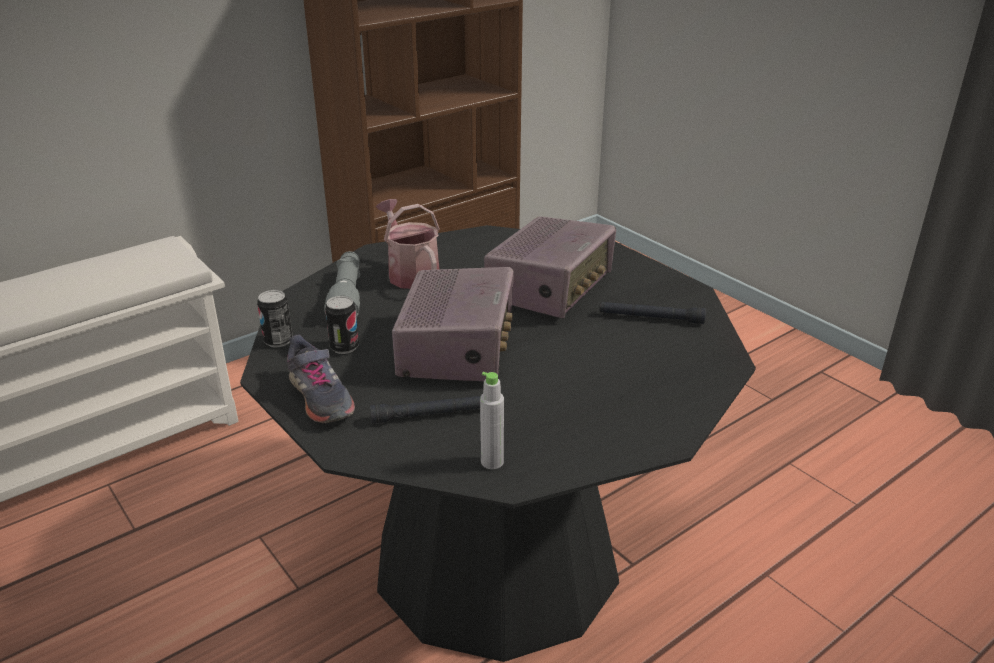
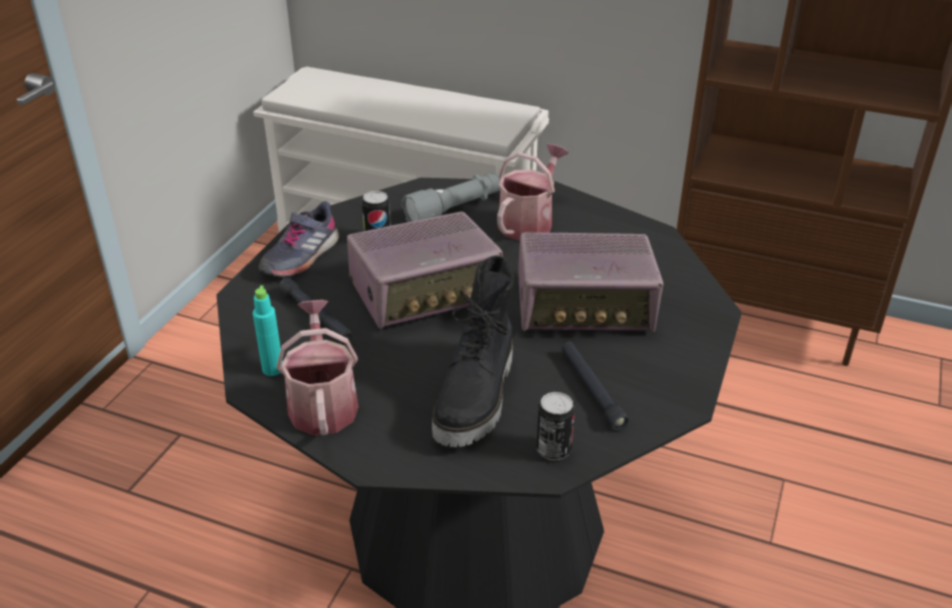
camera: 60 degrees right, 5 degrees up
(278, 341) = (361, 207): can -> can (553, 450)
(492, 462) = (273, 369): grey bottle -> turquoise bottle
(567, 445) = (322, 402): none -> watering can
(623, 367) = (478, 398): none -> black boot

